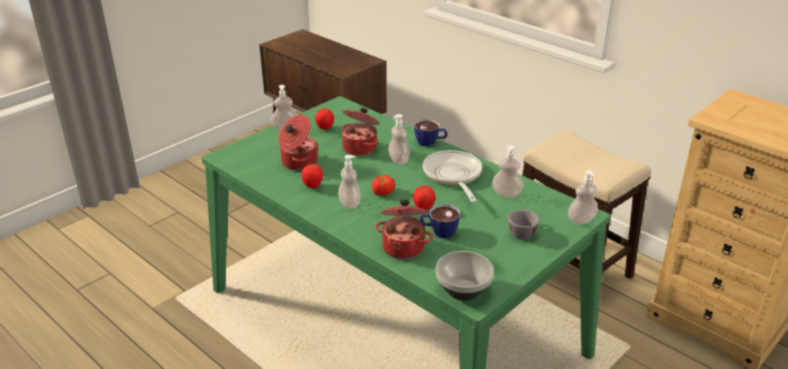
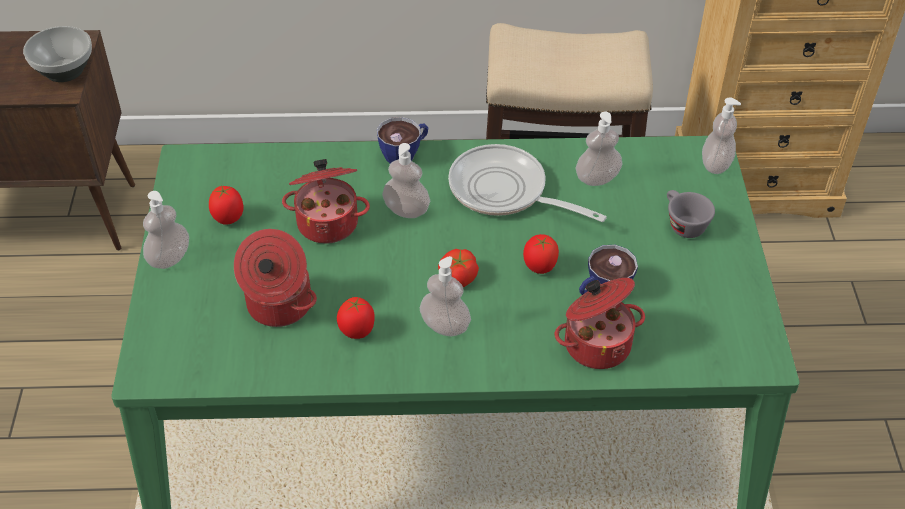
camera: 45 degrees left, 15 degrees up
(463, 291) = (735, 355): bowl -> bowl (65, 71)

